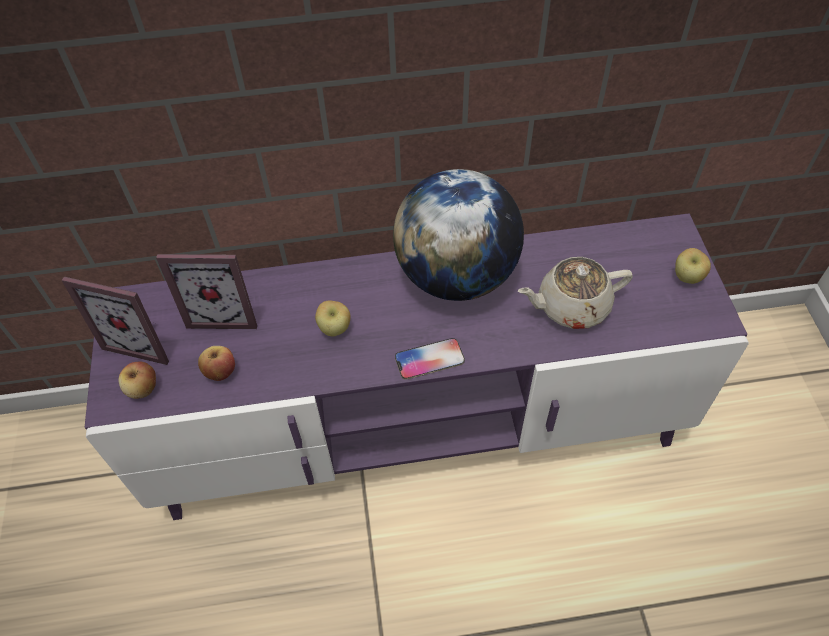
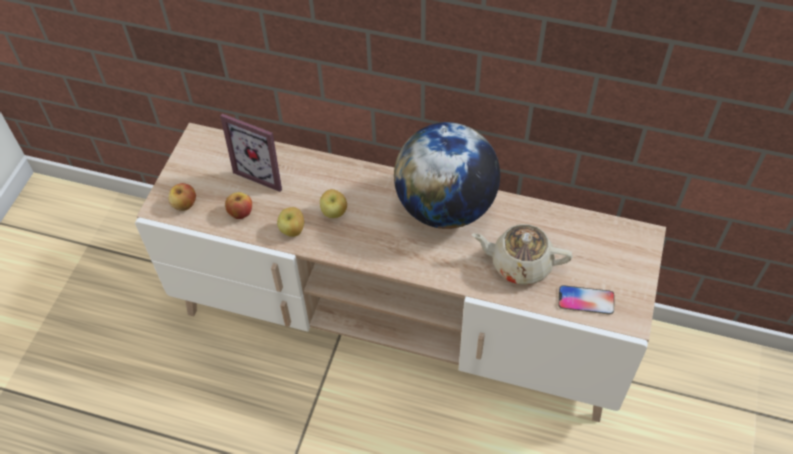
camera: 25 degrees right, 0 degrees up
(143, 340) = (201, 170): picture frame -> none
(418, 426) = (400, 321): purple tv stand -> beige tv stand
(429, 359) = (389, 261): phone -> phone (586, 300)
(687, 277) = (628, 277): apple -> apple (293, 231)

